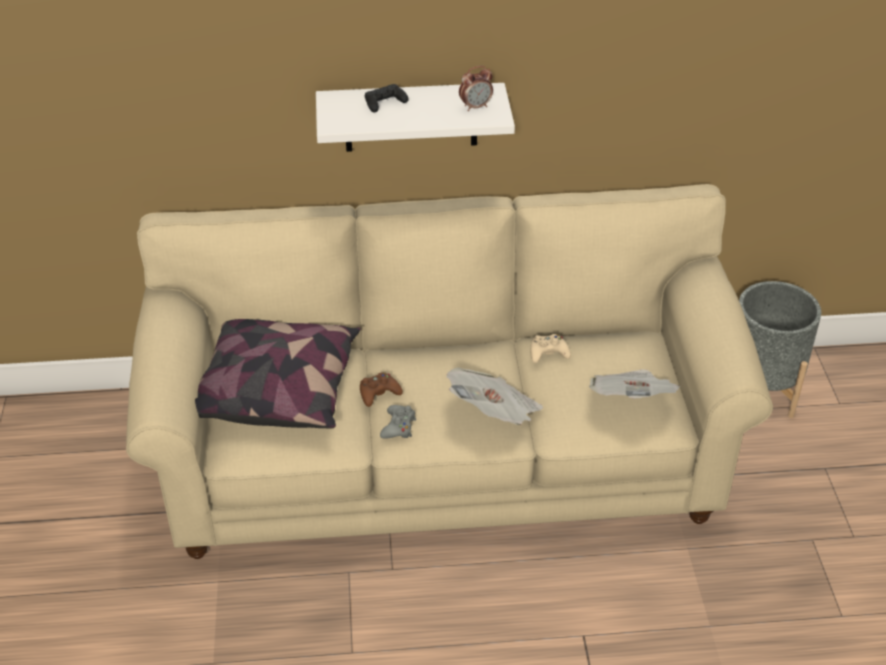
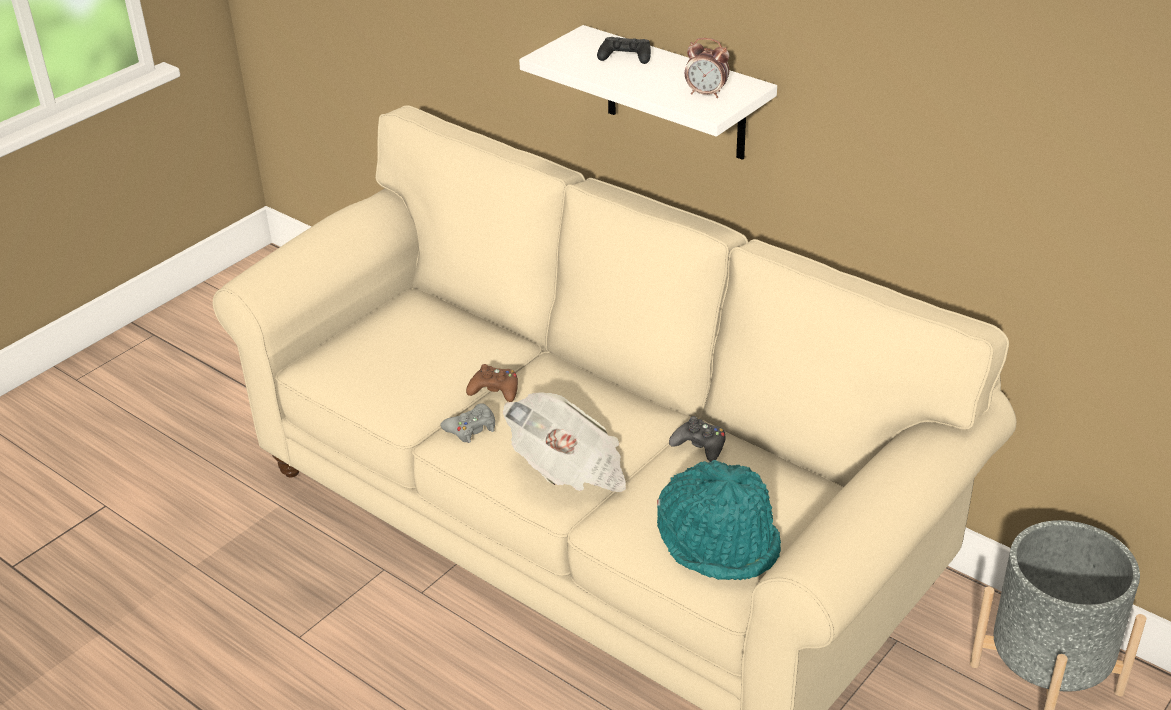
camera: 45 degrees right, 5 degrees down
(277, 389) = (414, 336): pillow -> none
(548, 353) = (700, 445): beige game controller -> black game controller
(631, 401) = (719, 541): newspaper -> turquoise hat

